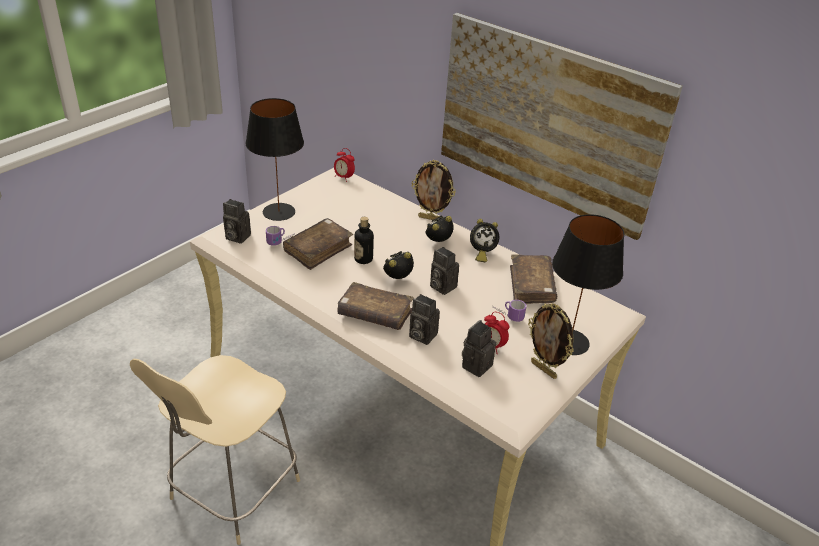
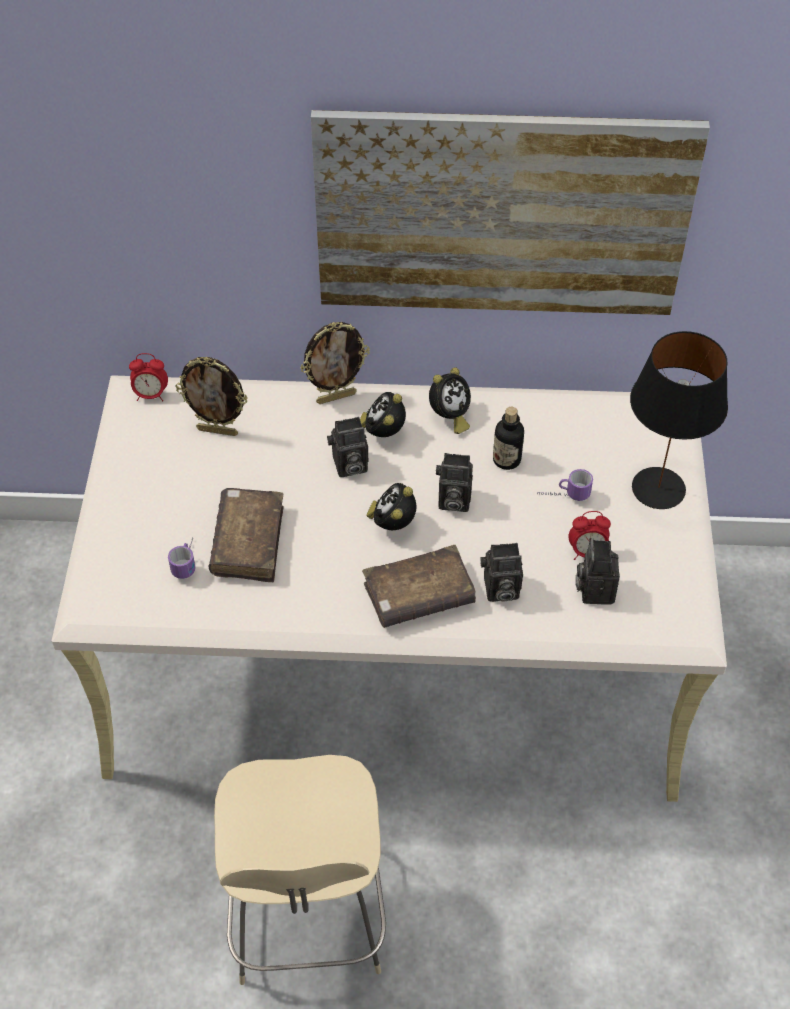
camera: 35 degrees left, 15 degrees up
(236, 237) = (117, 594): camera -> camera (348, 466)
(278, 212) = (128, 514): black table lamp -> none
(363, 259) = (320, 520): bottle -> bottle (506, 460)
(531, 286) = (550, 432): brown book -> none
(544, 369) = (666, 545): picture frame -> picture frame (218, 431)

